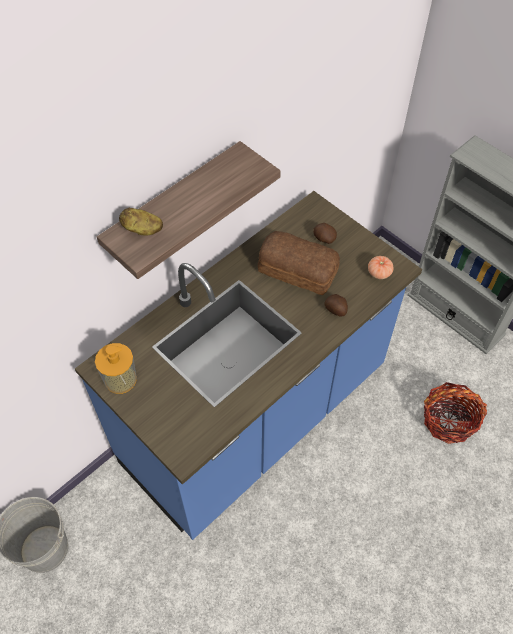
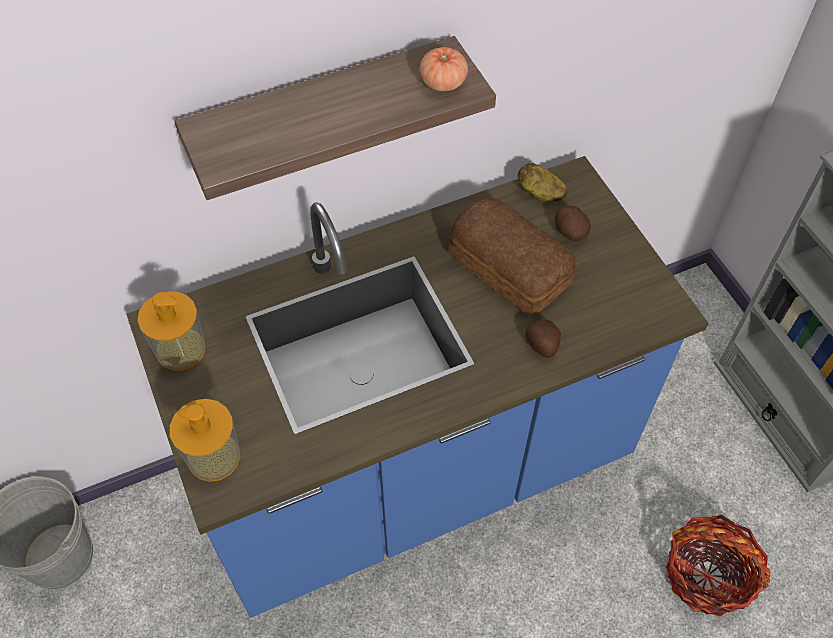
camera: 20 degrees right, 0 degrees up
(142, 230) = (243, 128): potato -> potato (540, 193)
(171, 436) = (213, 457): none -> soap dispenser
(379, 273) = (635, 308): tomato -> tomato (443, 82)

